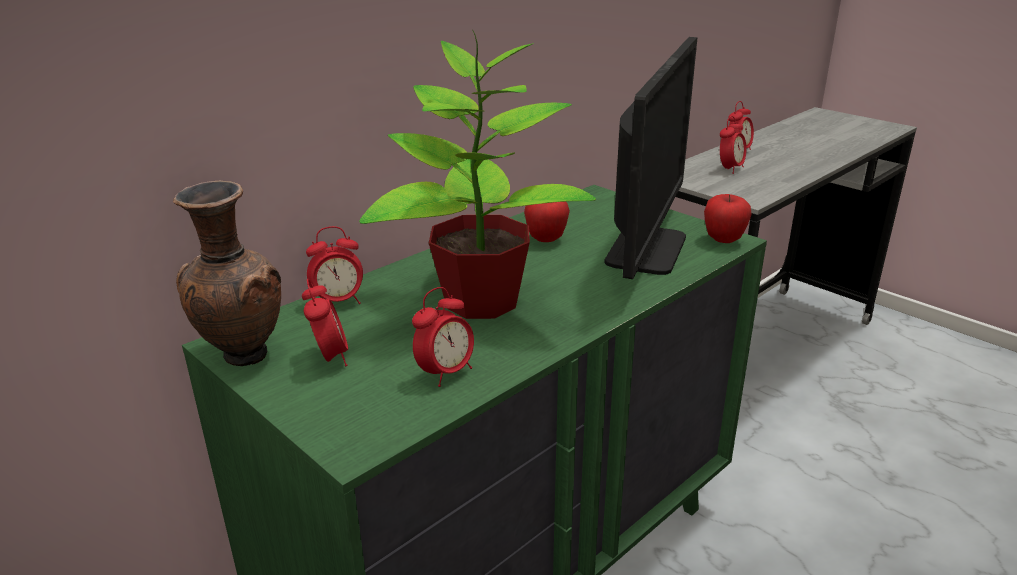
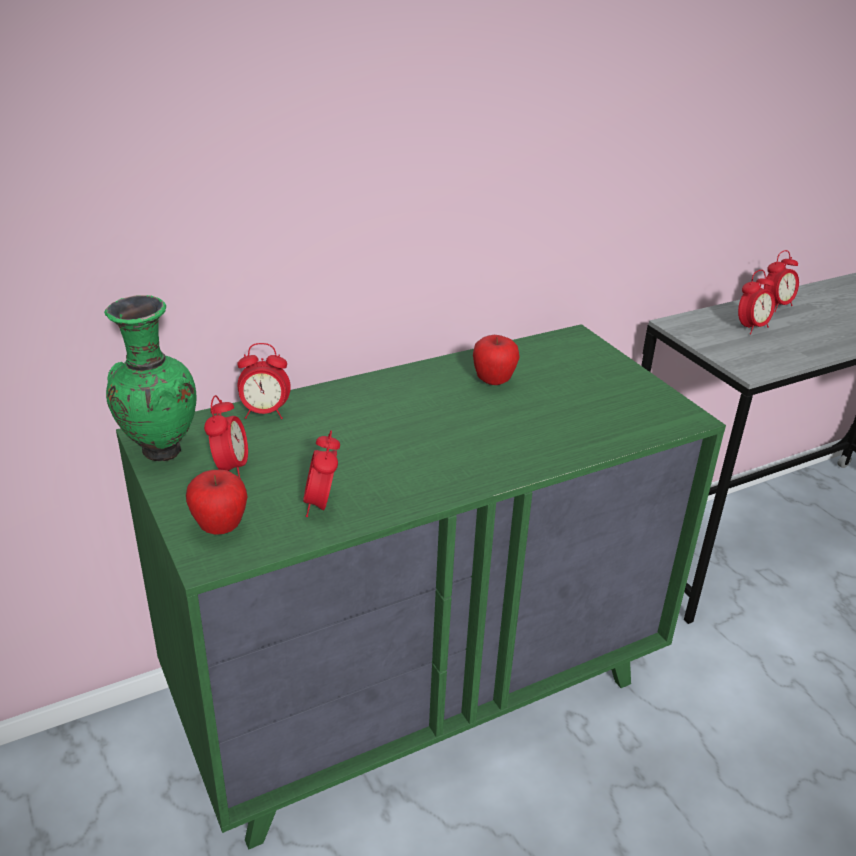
camera: 15 degrees right, 5 degrees up
(242, 357) = (158, 451): brown vase -> green vase
(446, 373) = (322, 505): alarm clock -> alarm clock turned 120 degrees clockwise
(479, 301) = (391, 437): potted plant -> none
(645, 249) = (588, 412): monitor -> none
(724, 240) = (678, 416): apple -> apple (220, 527)

